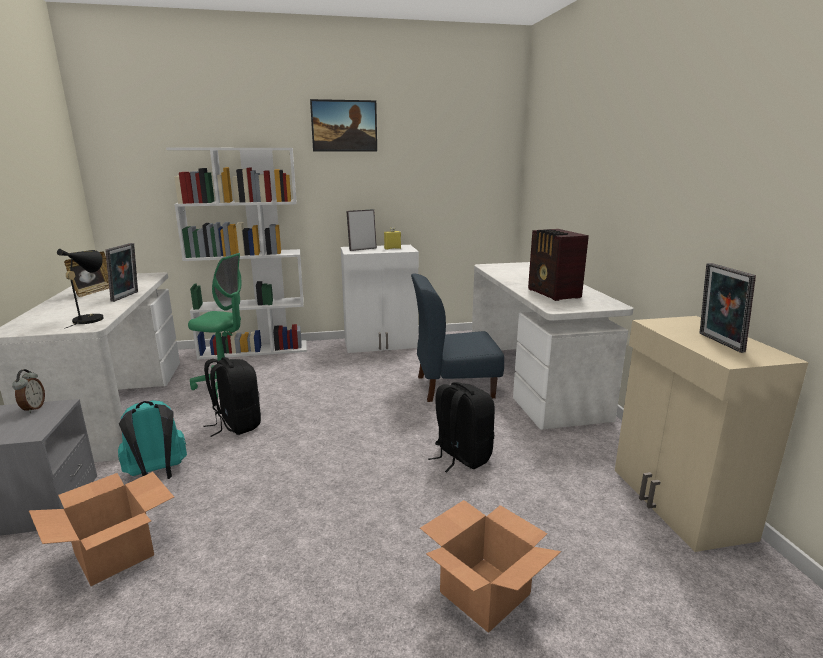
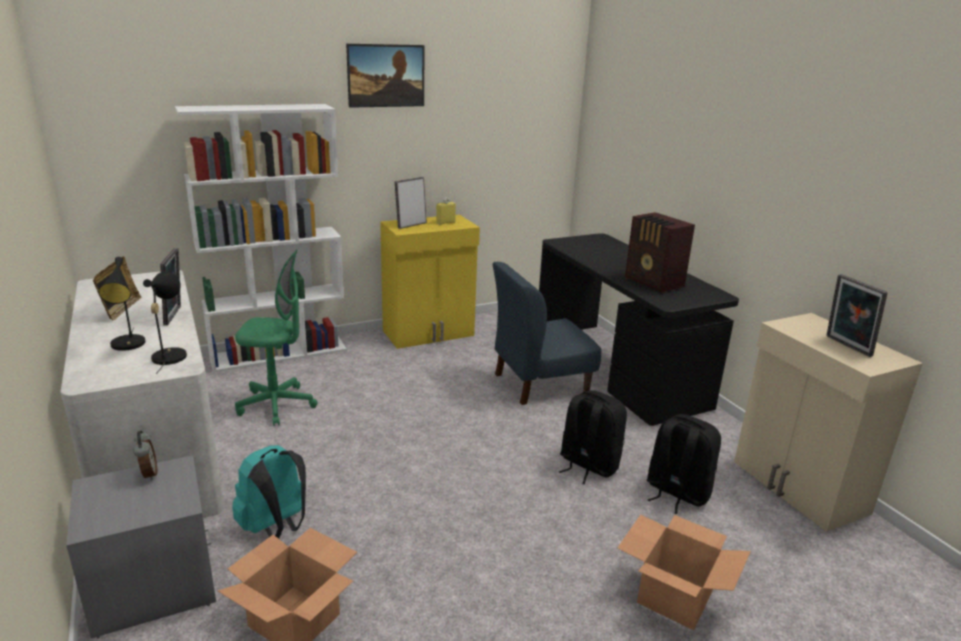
camera: 15 degrees left, 5 degrees up
(70, 311) = (128, 345): none -> black table lamp
(236, 424) = (325, 455): black backpack -> black backpack (676, 492)
(381, 344) = (429, 333): white cabinet -> yellow cabinet
(533, 381) = (617, 369): white desk -> black desk

